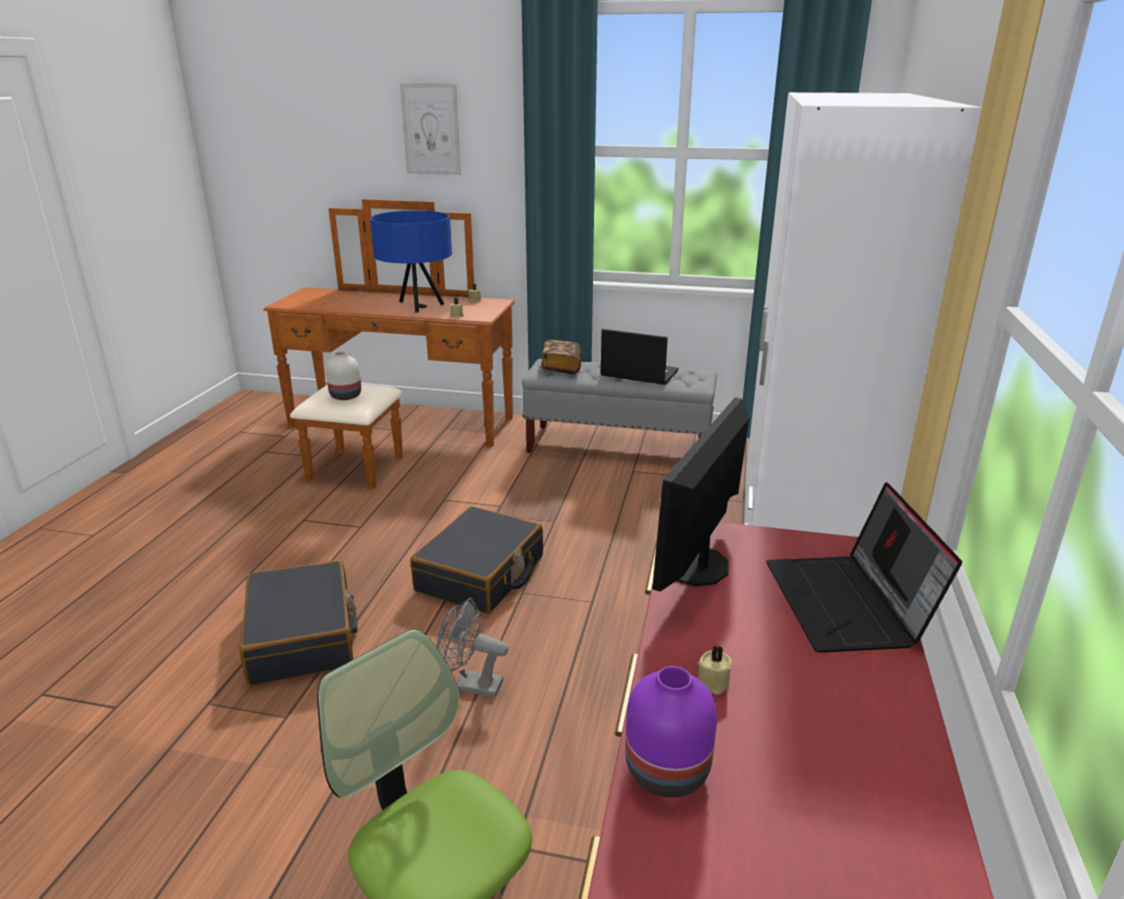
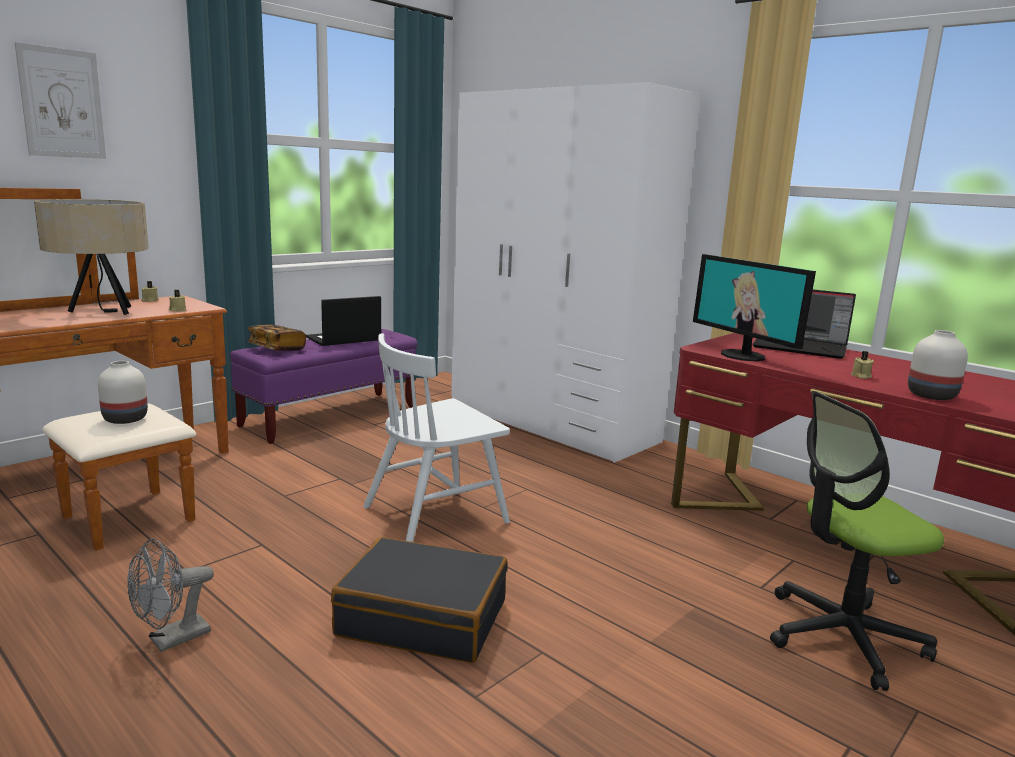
camera: 60 degrees left, 10 degrees down
(417, 306) = (102, 312): blue table lamp -> beige table lamp
(470, 685) = (580, 558): grey fan -> grey fan (171, 640)
(481, 574) = (436, 514): black suitcase -> white chair
(618, 448) = (330, 417): grey bench -> purple bench
(666, 769) = (930, 395): purple vase -> white vase

